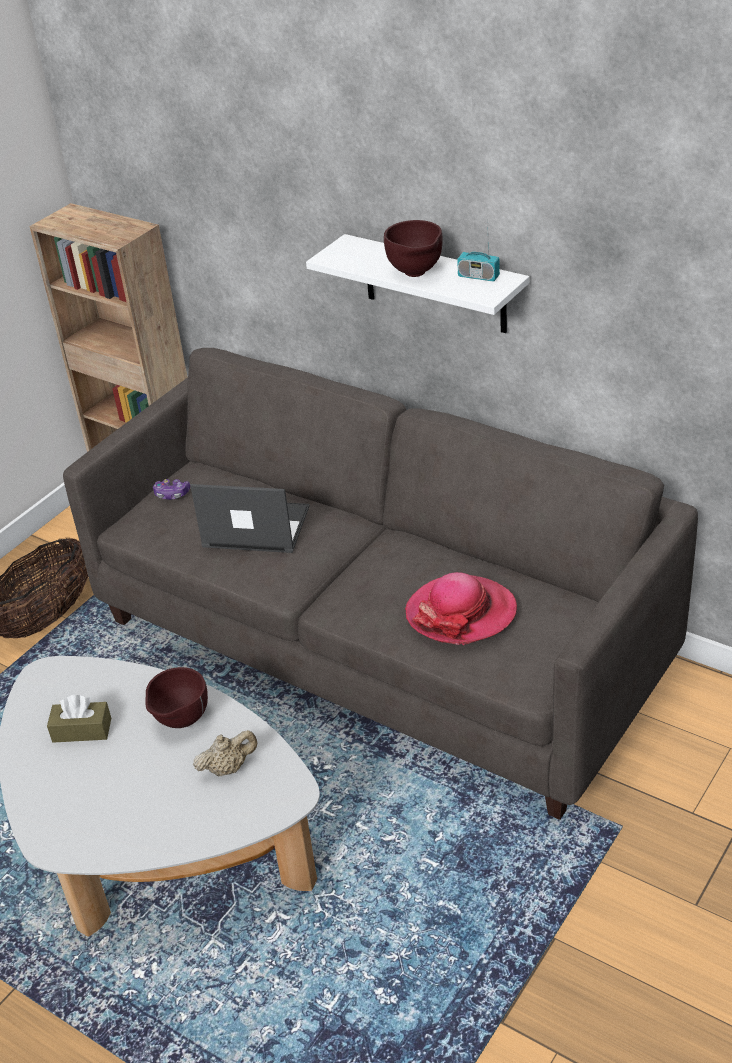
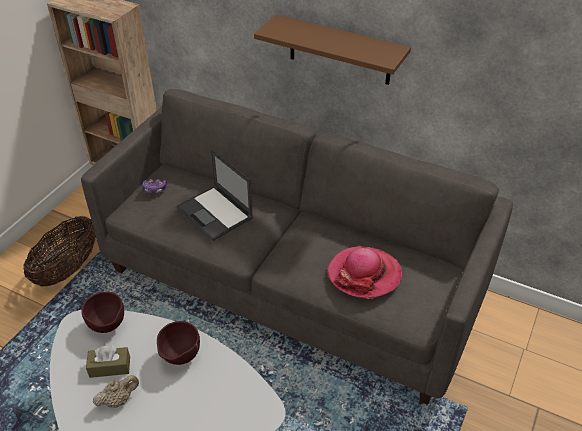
camera: 10 degrees left, 5 degrees up
(228, 768) = (218, 393): beige teapot -> beige teapot (118, 400)
(255, 527) = (215, 213): laptop -> laptop turned 135 degrees counterclockwise
(416, 274) = (333, 44): brown bowl -> brown bowl (108, 327)
(434, 284) = (340, 50): white shelf -> brown shelf
(478, 276) = (377, 47): radio -> none

